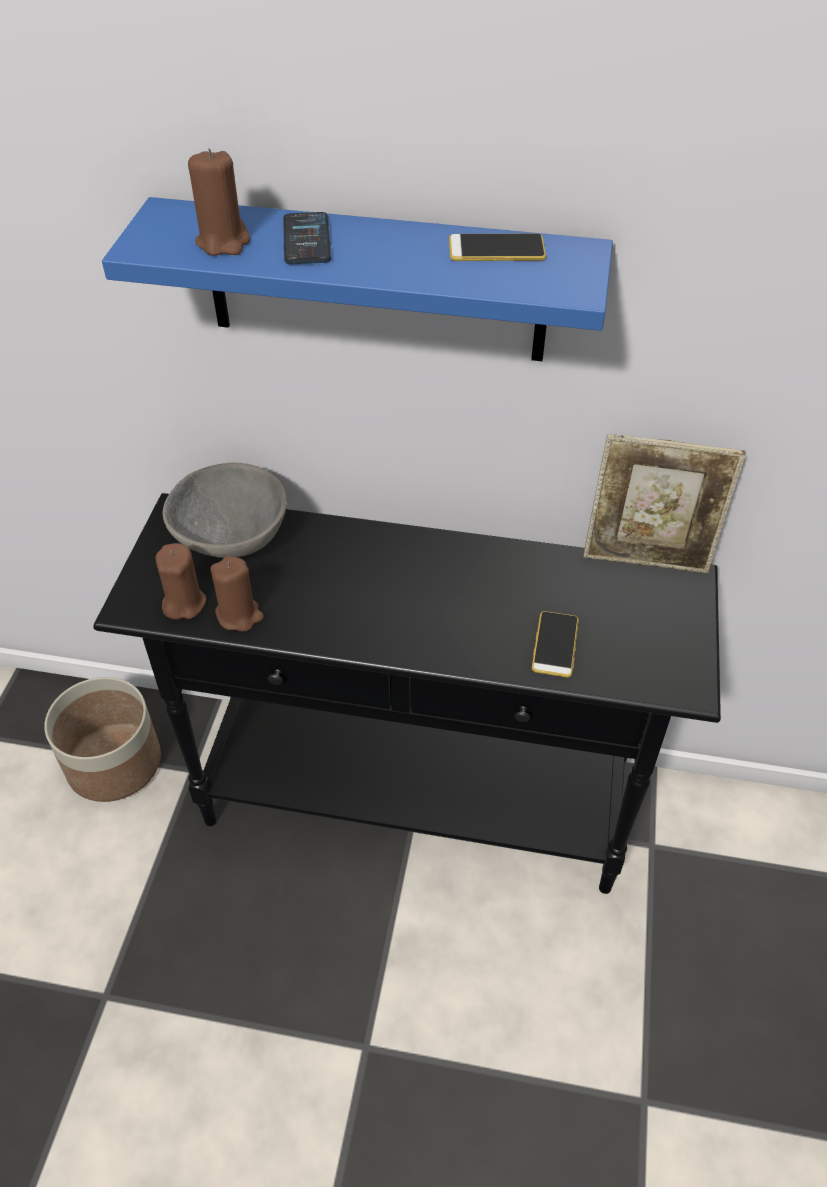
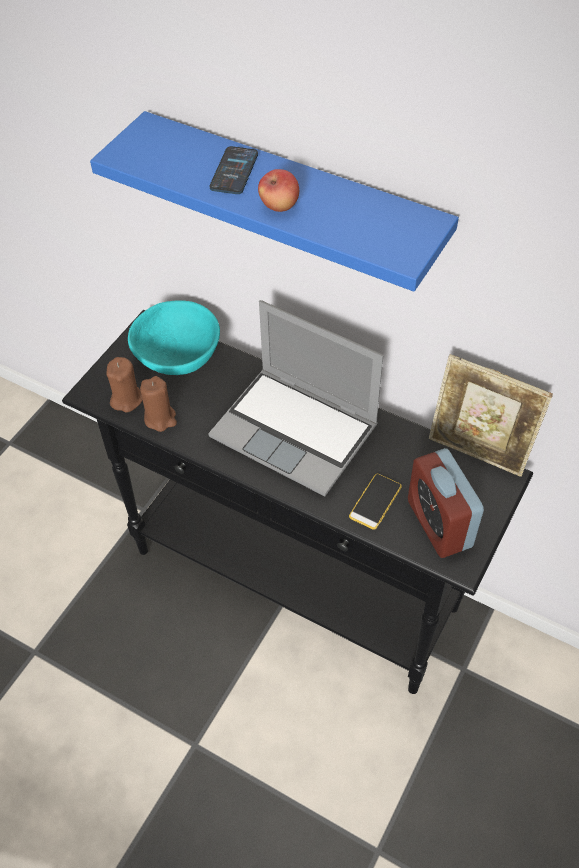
camera: 20 degrees right, 5 degrees up
(114, 763) = (91, 489): planter -> none
(223, 242) = (176, 162): brown candle -> none
(229, 537) = (176, 356): grey bowl -> turquoise bowl
(387, 266) = (279, 206): none -> apple
(422, 588) = (297, 431): none -> laptop
(496, 249) = (365, 207): phone -> none
(642, 650) = (439, 524): none -> alarm clock

